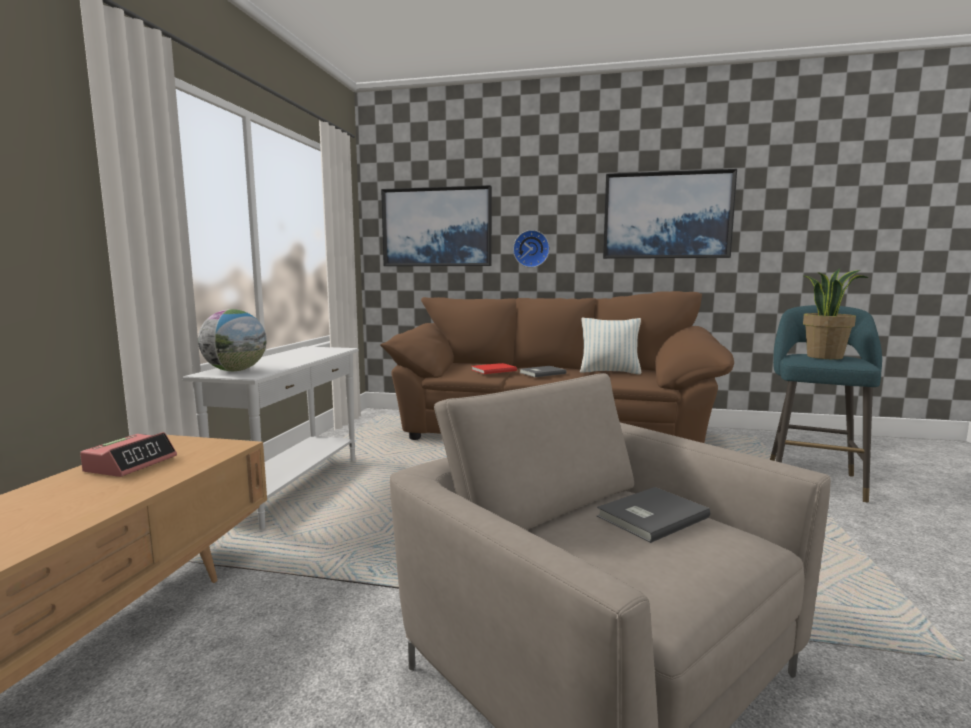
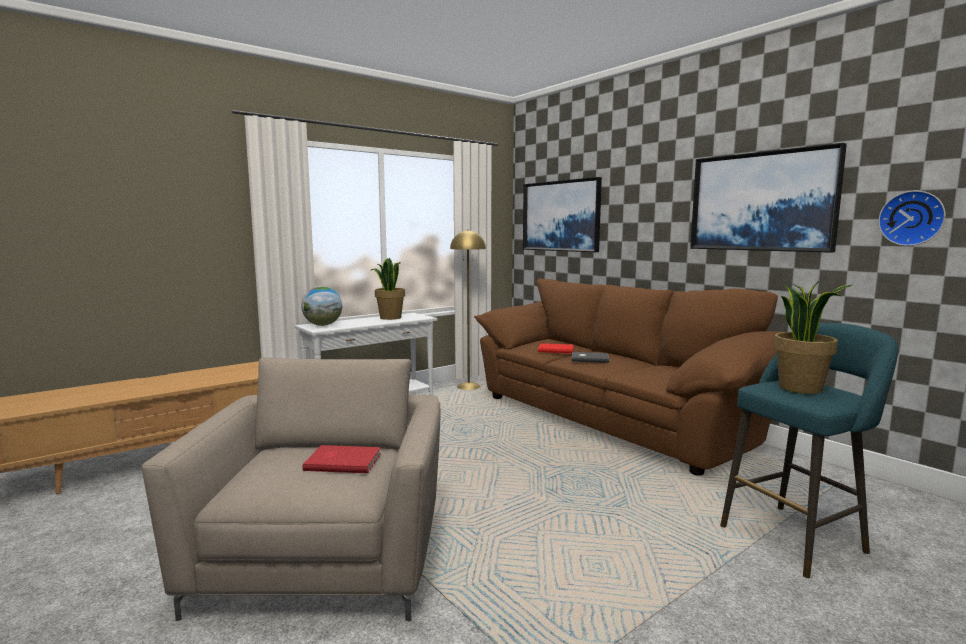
camera: 40 degrees right, 0 degrees up
(131, 464) = (237, 369): alarm clock -> none
(299, 353) = (390, 317): none -> potted plant
(360, 435) = (468, 386): none -> yellow floor lamp
(531, 249) = (631, 236): wall clock -> wall clock (912, 218)
(609, 372) = (659, 369): pillow -> none
(649, 516) = (343, 461): grey book -> red book

